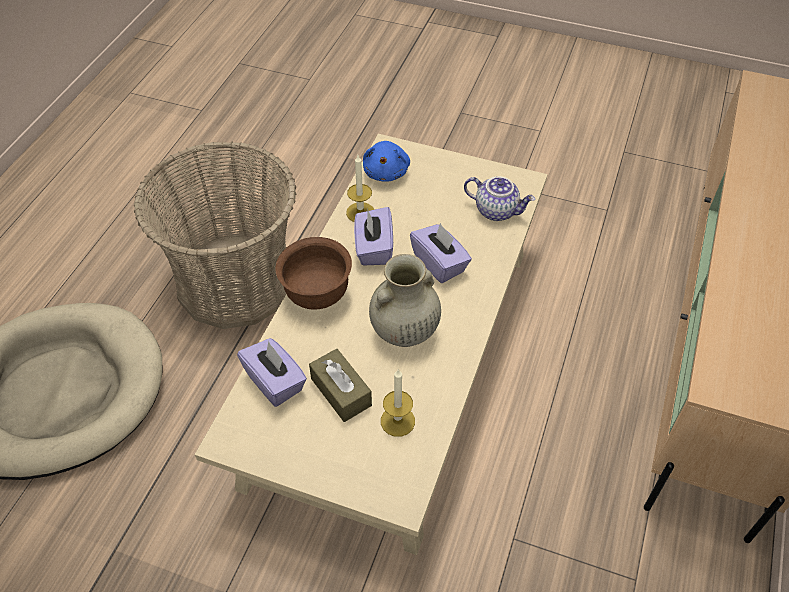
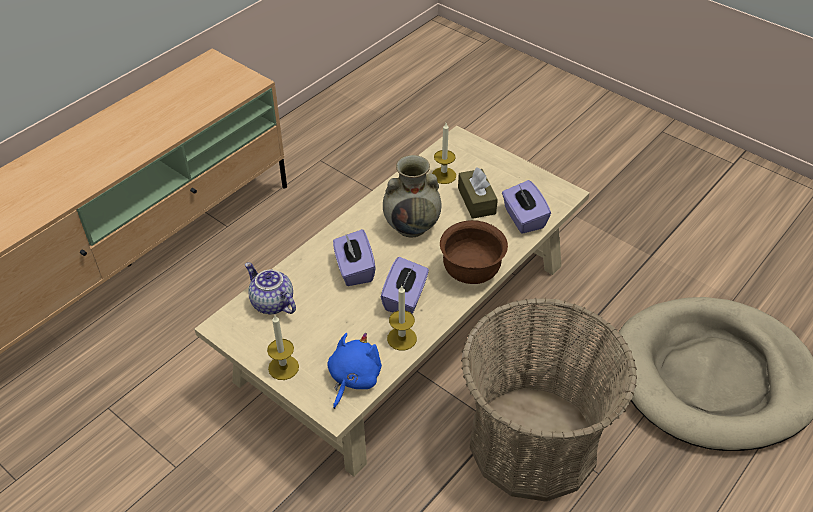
camera: 160 degrees left, 5 degrees down
(449, 165) = (283, 367): none -> candle

